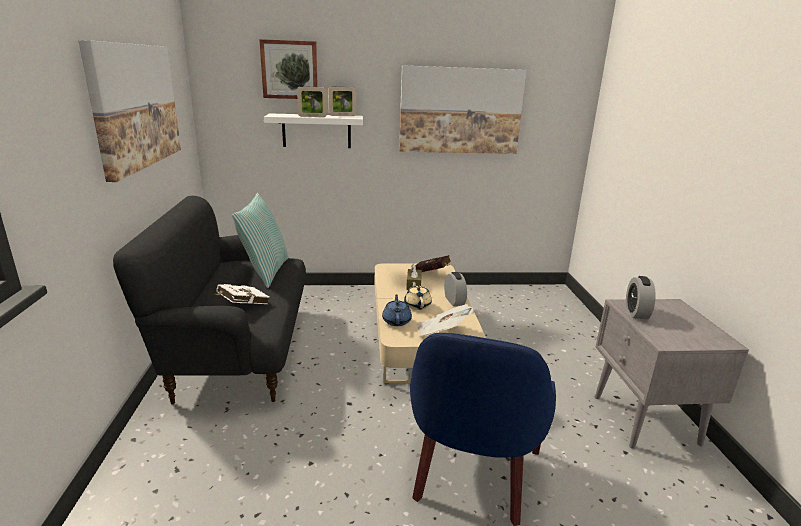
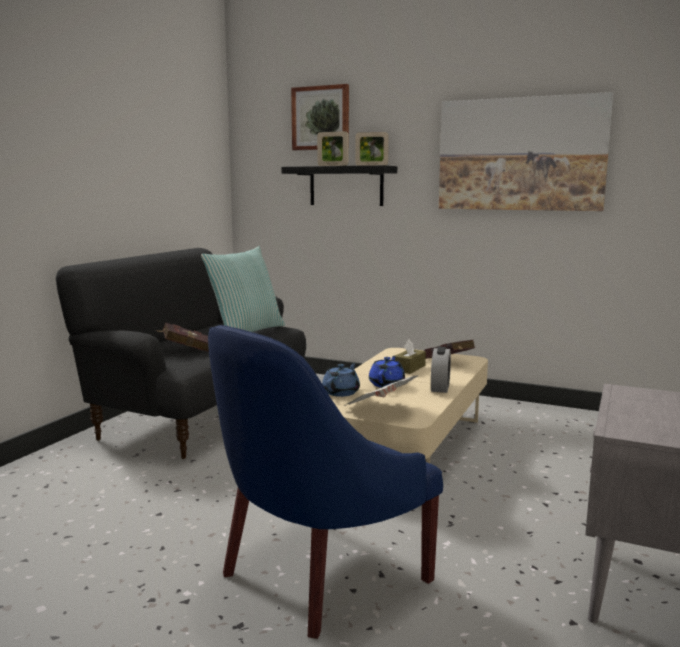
camera: 30 degrees right, 10 degrees down
(135, 106) = (128, 142): picture -> none
(242, 305) = (186, 350): white book -> red book
(316, 131) = (346, 186): white shelf -> black shelf
(417, 305) = (387, 384): beige teapot -> blue teapot
(636, 312) = (631, 400): alarm clock -> none

